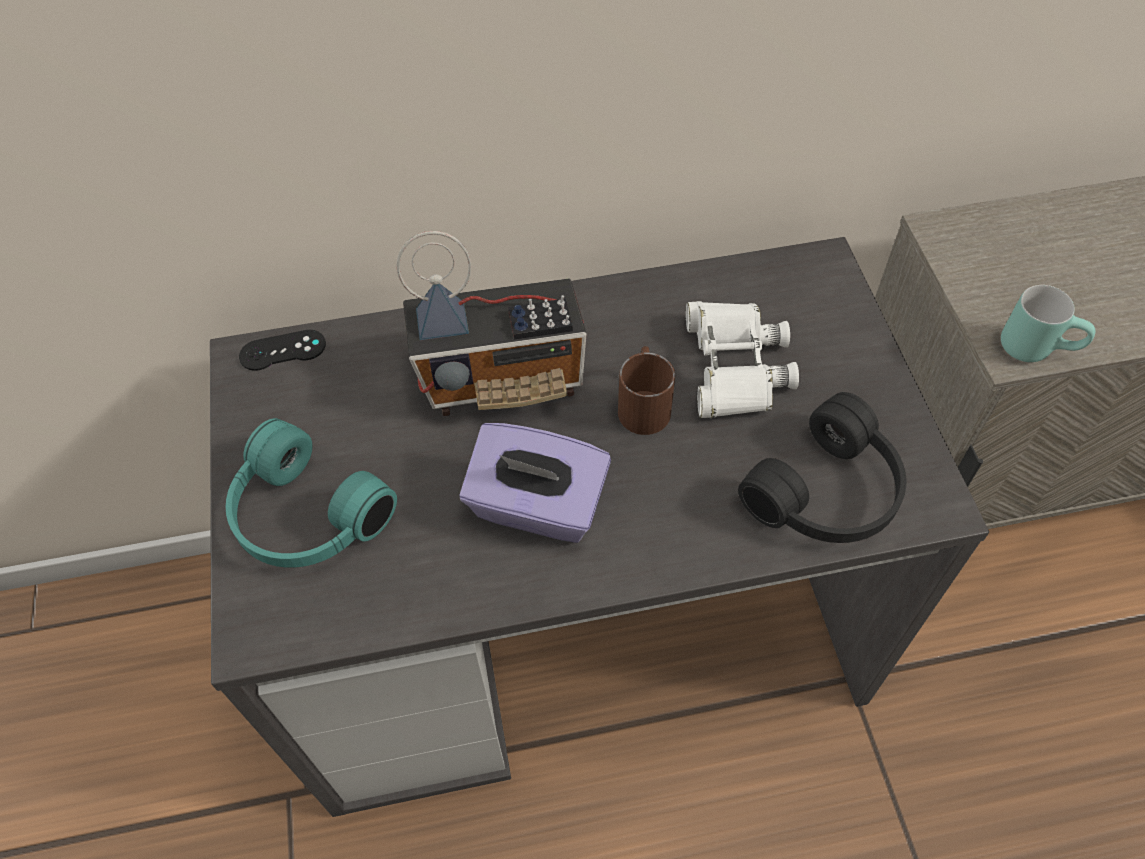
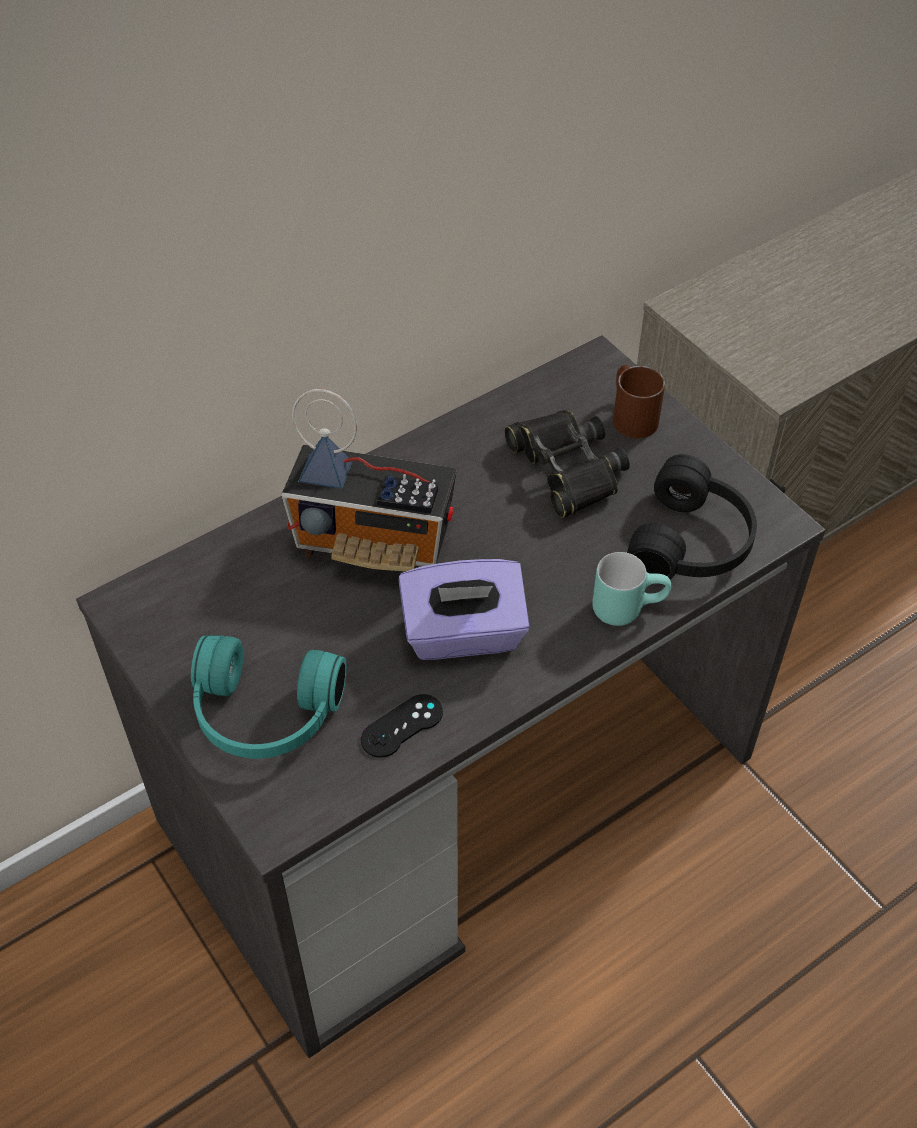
camera: 25 degrees left, 5 degrees down
(283, 350) = (155, 585): black game controller -> black game controller (402, 726)
(503, 377) = (375, 541): radio -> radio turned 45 degrees clockwise
(643, 403) = (507, 522): brown mug -> brown mug (631, 415)
(734, 366) = (567, 468): white binoculars -> black binoculars
(1037, 346) = (797, 376): turquoise mug -> turquoise mug (627, 606)

